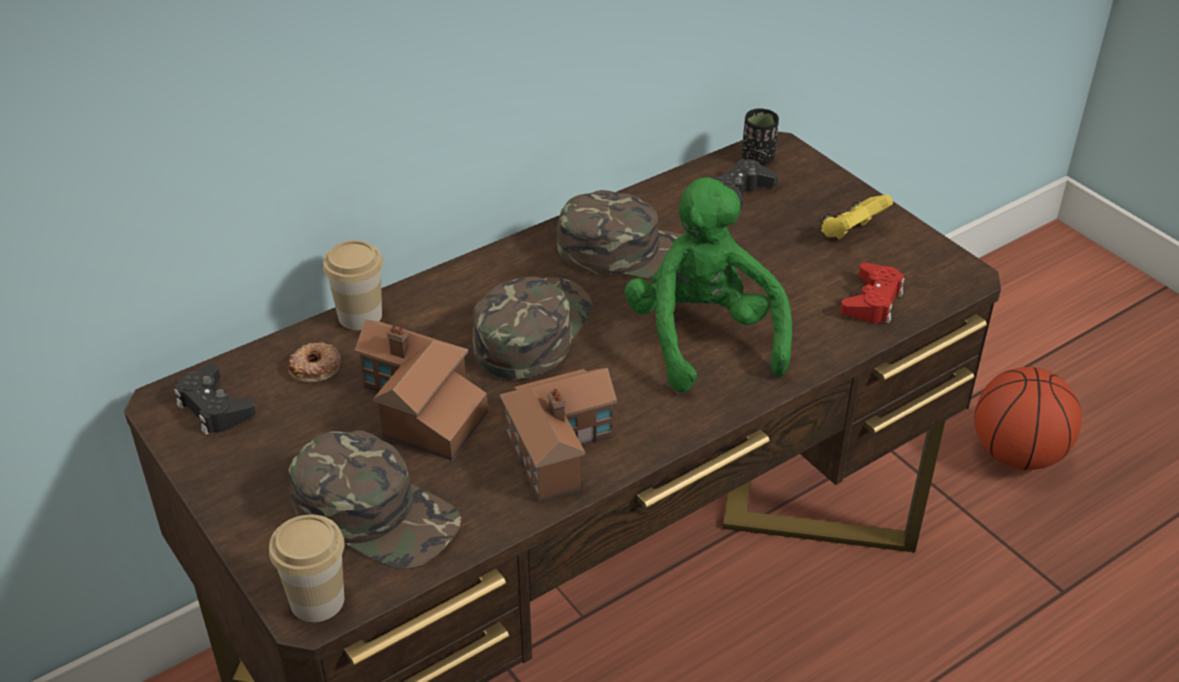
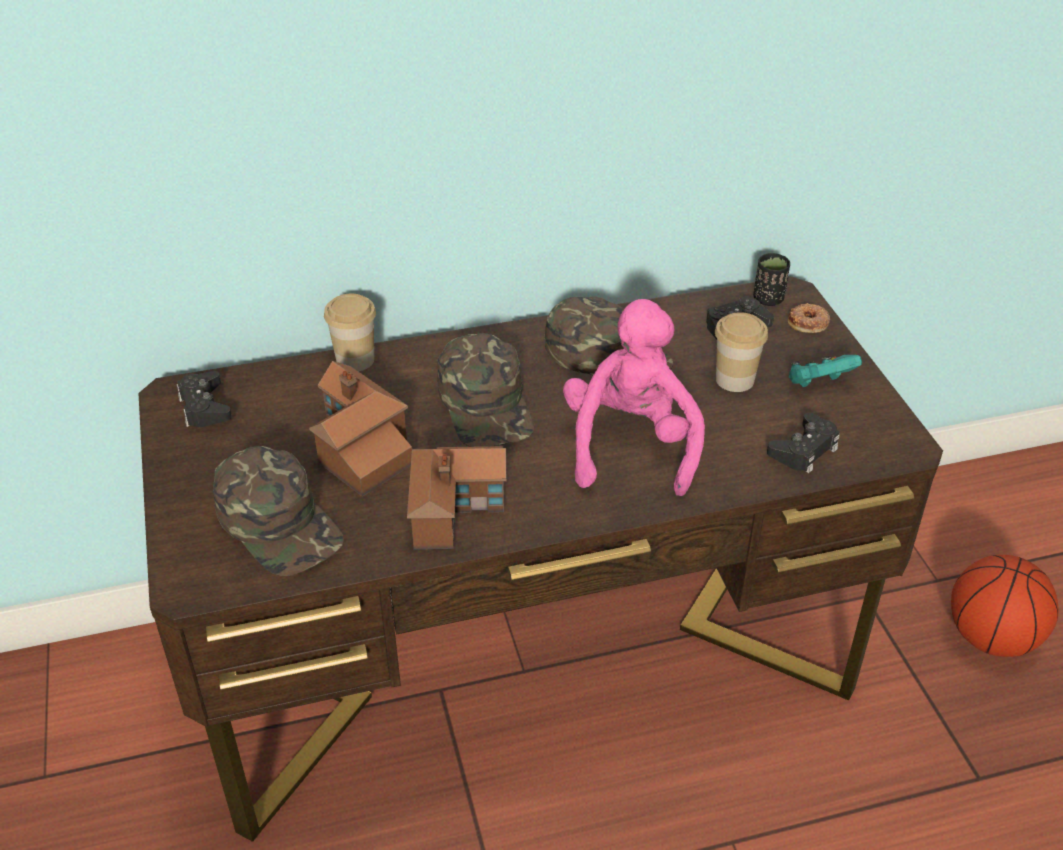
camera: 20 degrees right, 0 degrees up
(316, 367) = (298, 393): donut -> donut (808, 323)
(317, 600) = (196, 581): cup -> cup (734, 379)
(531, 330) = (486, 404): green cap -> green cap turned 120 degrees clockwise
(703, 338) = (630, 445): green plush toy -> pink plush toy
(851, 233) = (819, 384): yellow game controller -> turquoise game controller
(872, 301) = (804, 450): red game controller -> black game controller

